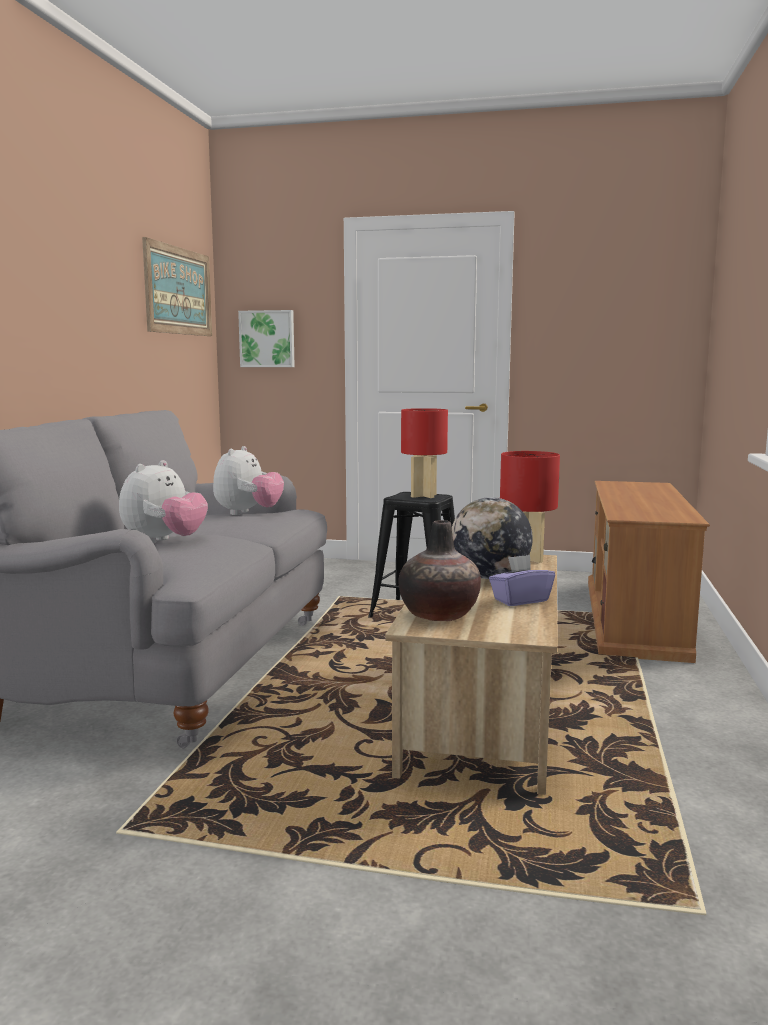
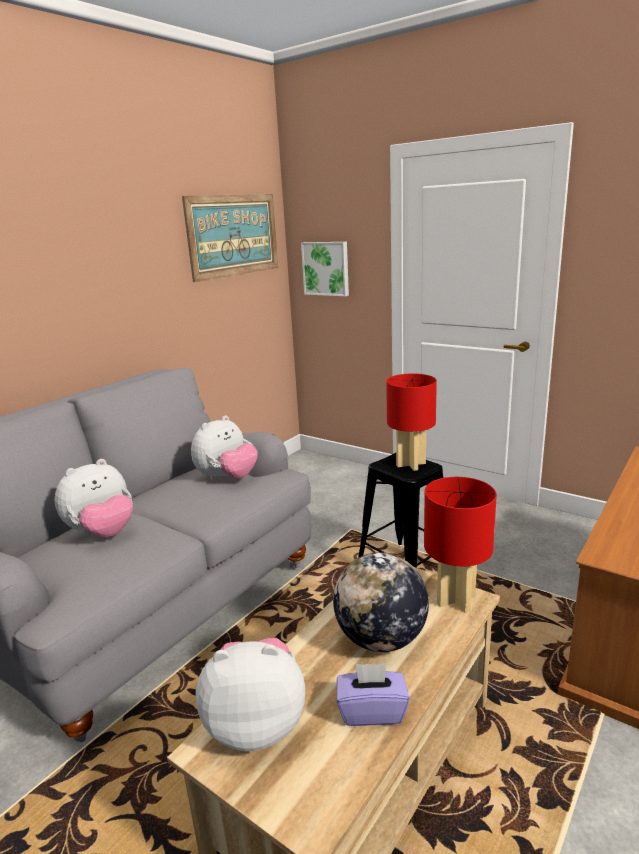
camera: 25 degrees right, 10 degrees up
(439, 614) = (256, 724): vase -> plush toy

